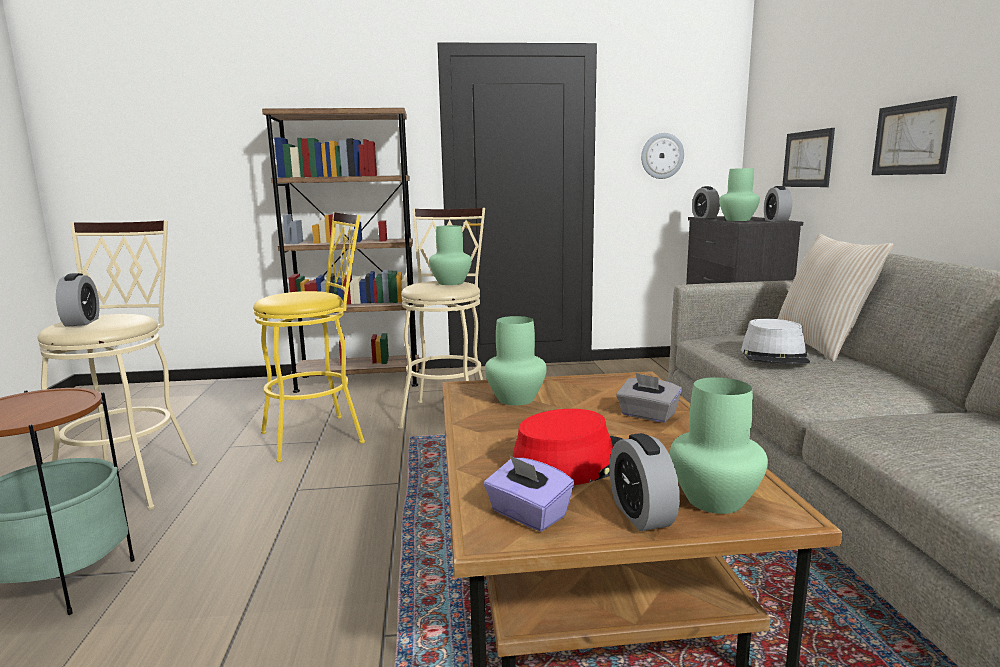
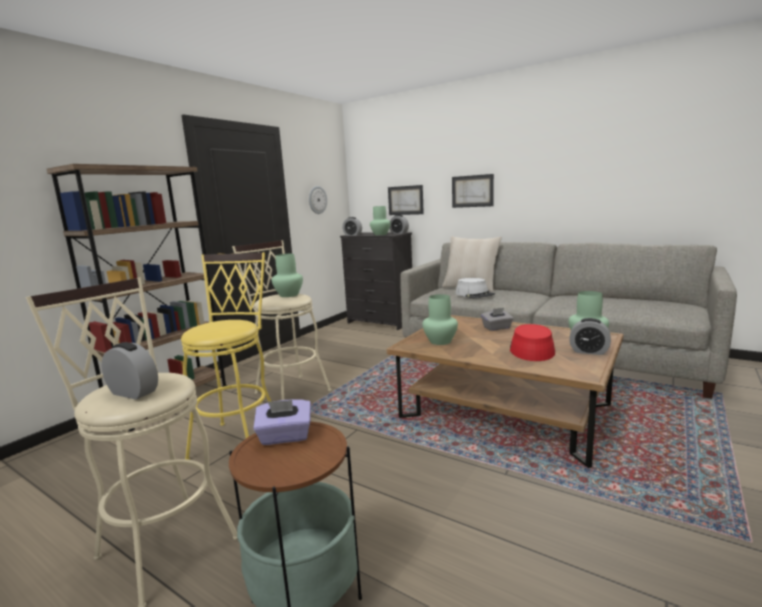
camera: 50 degrees left, 0 degrees up
(527, 514) = (573, 366): purple tissue box -> purple tissue box (285, 437)

